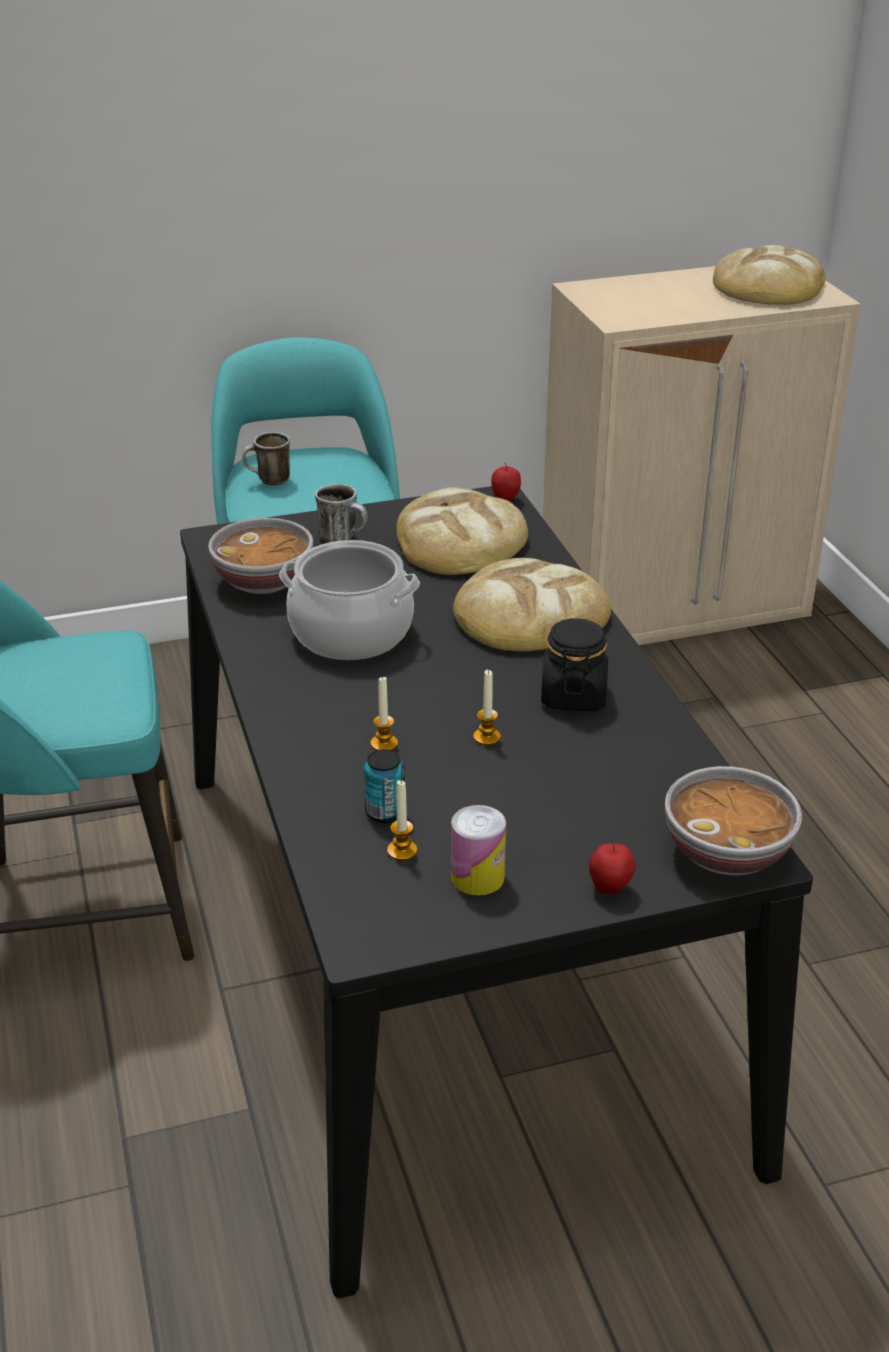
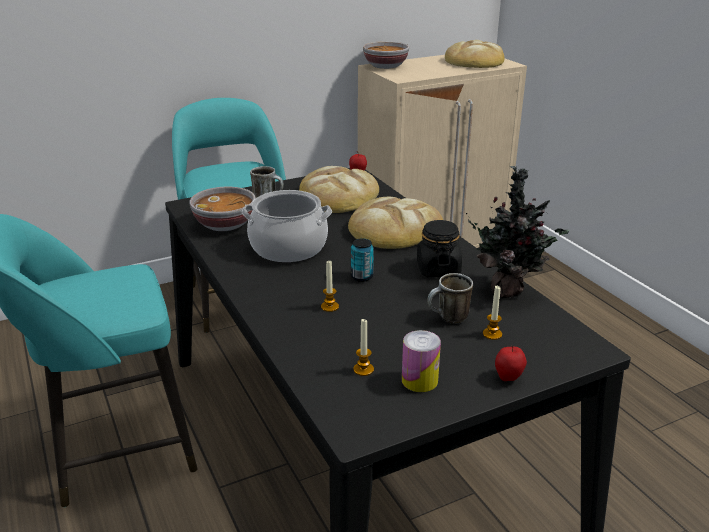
camera: 10 degrees left, 5 degrees down
(268, 481) = (209, 179): mug -> mug (448, 319)
(385, 812) = (344, 347): can -> can (362, 277)
(487, 737) = (394, 297): candle -> candle (492, 334)
(670, 745) = (508, 291): none -> potted plant
(727, 851) = (571, 347): bowl -> bowl (385, 66)

